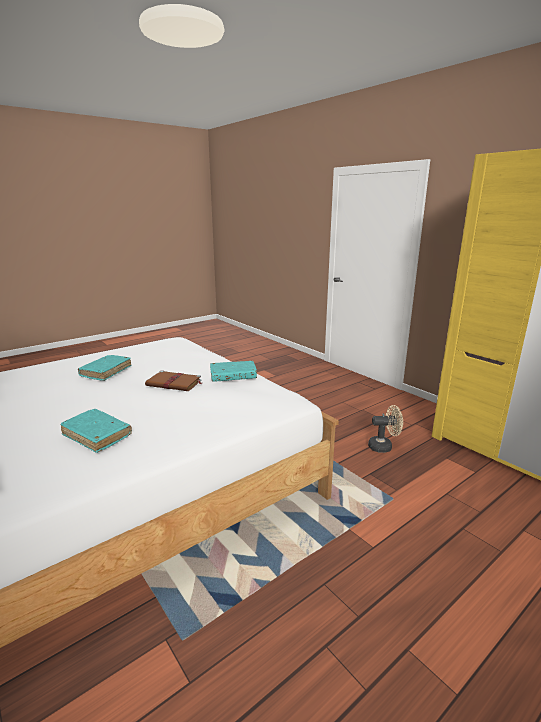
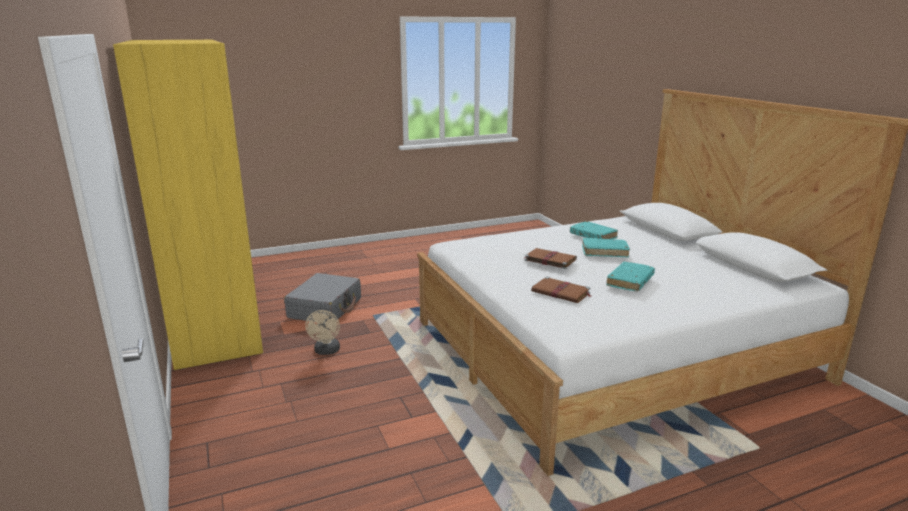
camera: 165 degrees left, 0 degrees up
(171, 360) = (561, 292): none -> brown book
(233, 376) = (492, 265): turquoise book -> turquoise book (604, 252)
(384, 446) = (326, 351): beige fan -> beige fan turned 105 degrees counterclockwise
(461, 502) = (325, 308): none -> grey suitcase

